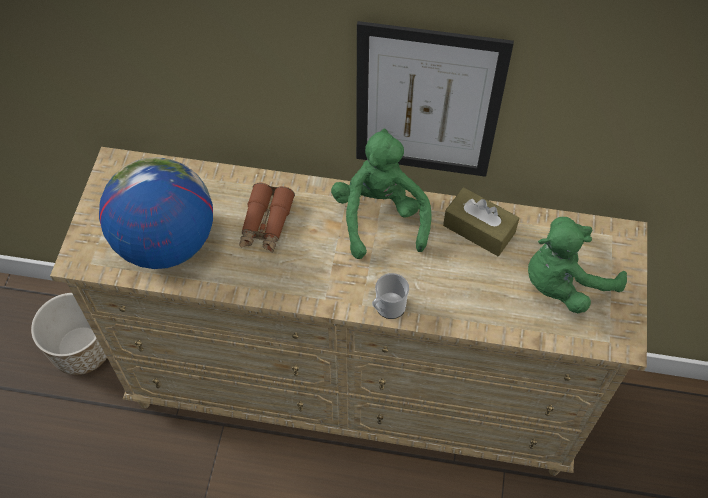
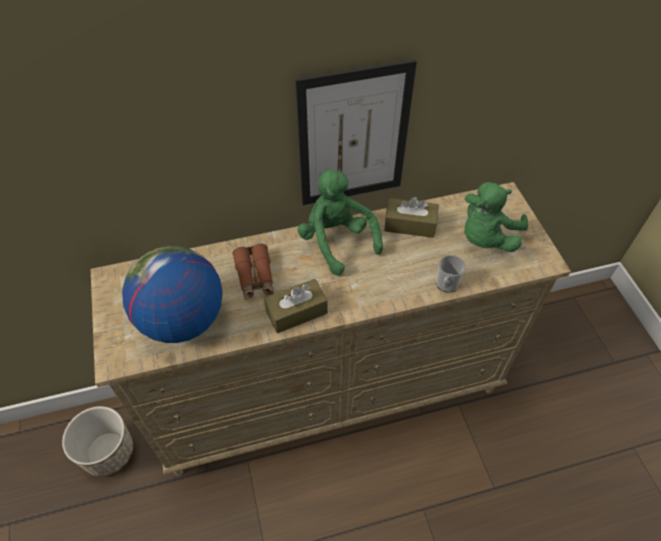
camera: 25 degrees left, 5 degrees down
(289, 283) = (296, 312): none -> brown tissue box
(387, 308) = (379, 301): mug -> mug (446, 285)

